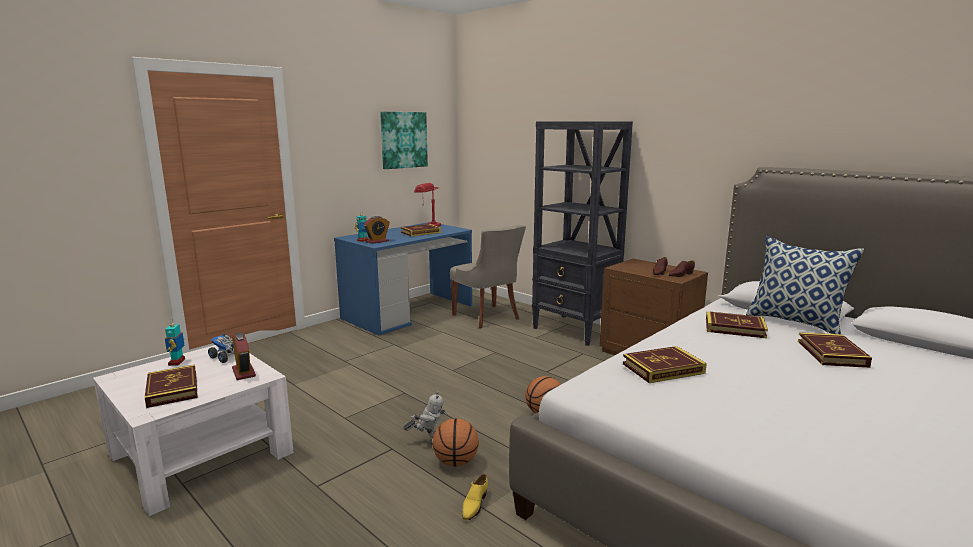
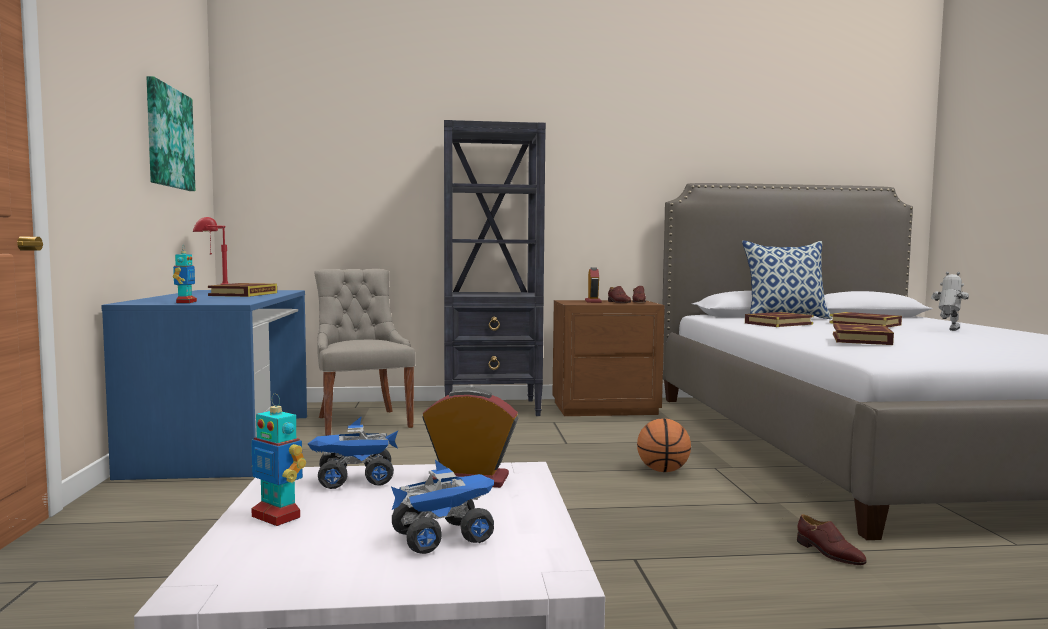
camera: 50 degrees left, 10 degrees down
(172, 389) = (443, 537): book -> toy truck
(377, 241) = (220, 301): alarm clock -> alarm clock (593, 301)
(428, 442) = (646, 535): toy robot -> toy robot (948, 330)
(455, 462) = (718, 535): basketball -> none
(474, 505) = (829, 553): yellow shoe -> brown shoe
(487, 317) = (362, 421): grey chair -> grey chair turned 120 degrees counterclockwise

